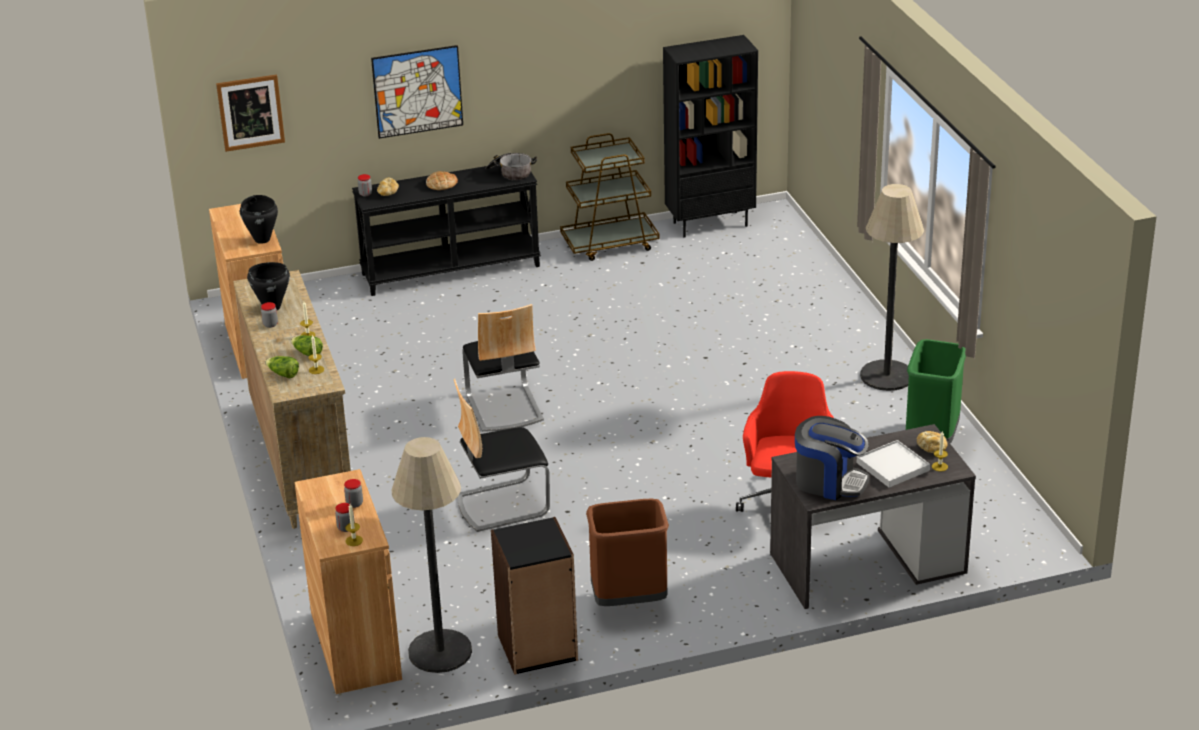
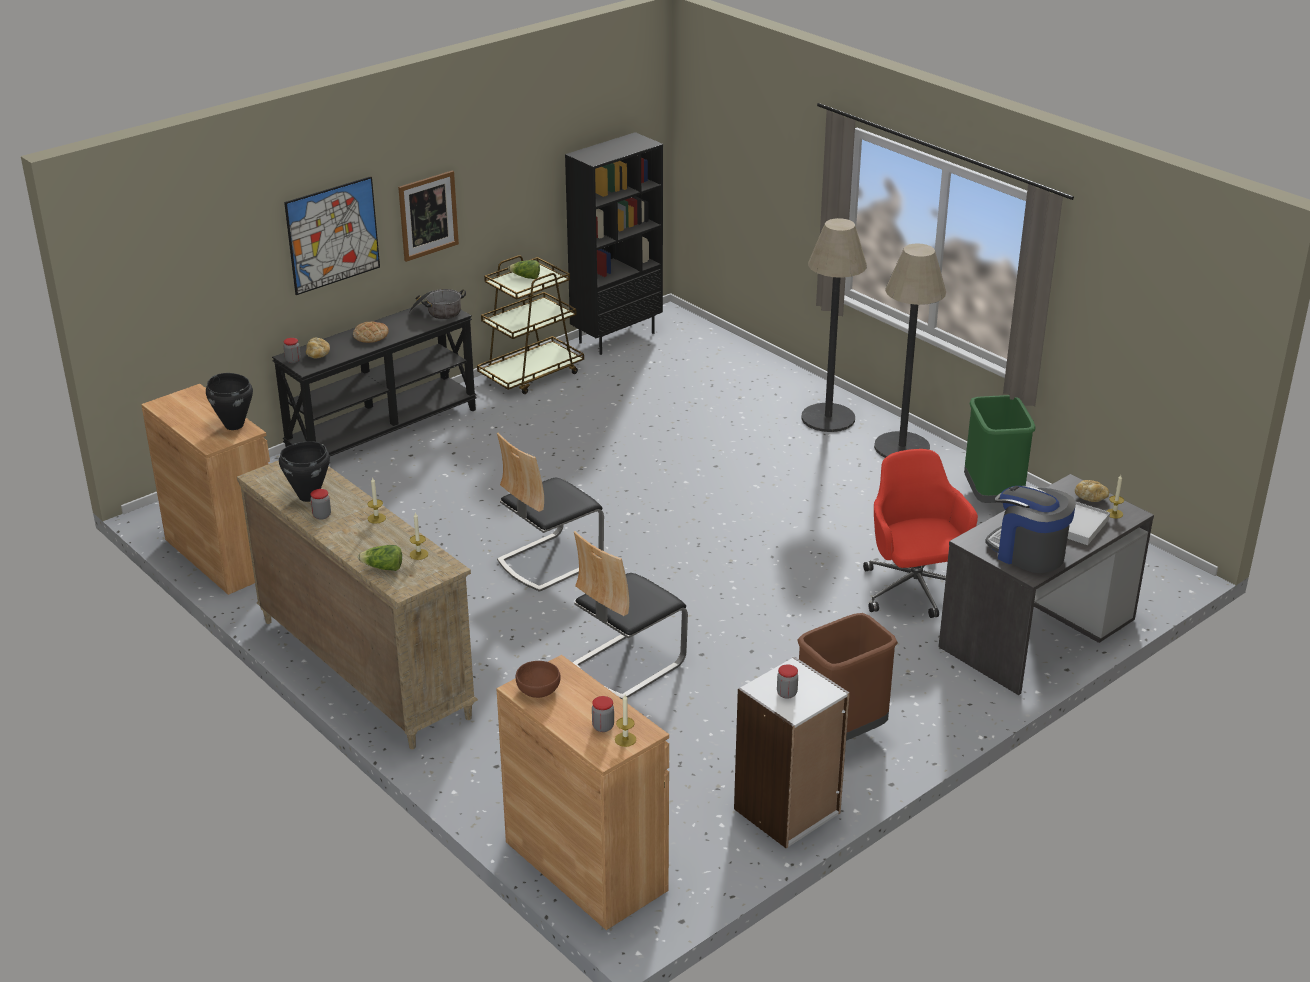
camera: 25 degrees left, 0 degrees up
(250, 112) = (159, 284): picture -> picture (428, 215)
(307, 353) = (393, 538): lettuce -> lettuce (526, 277)
(322, 490) = (538, 690): none -> brown bowl
(354, 503) = (589, 696): jar -> jar (786, 693)
(440, 652) = (686, 846): floor lamp -> floor lamp (828, 418)
(503, 407) = (549, 561): chair -> chair turned 90 degrees clockwise
(537, 648) = (787, 812): black bookcase -> white bookcase
(829, 482) = (1027, 553): coffee machine -> coffee machine turned 135 degrees counterclockwise

